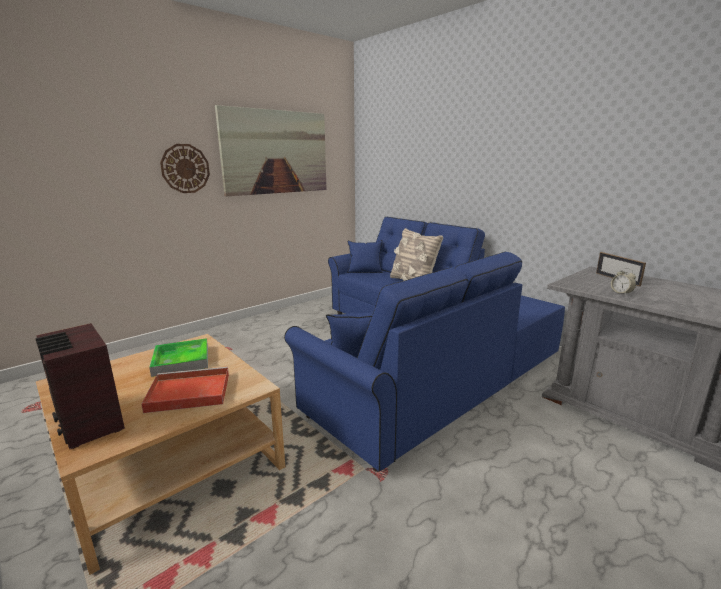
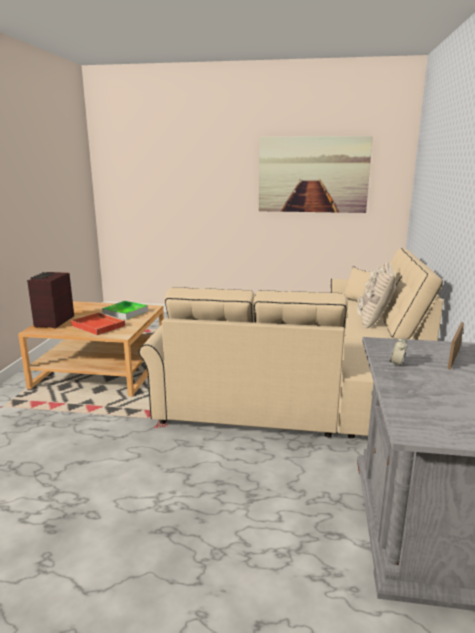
camera: 50 degrees right, 0 degrees up
(185, 168) = (230, 187): wall clock -> none
(421, 356) = (328, 389): blue sofa -> beige sofa

